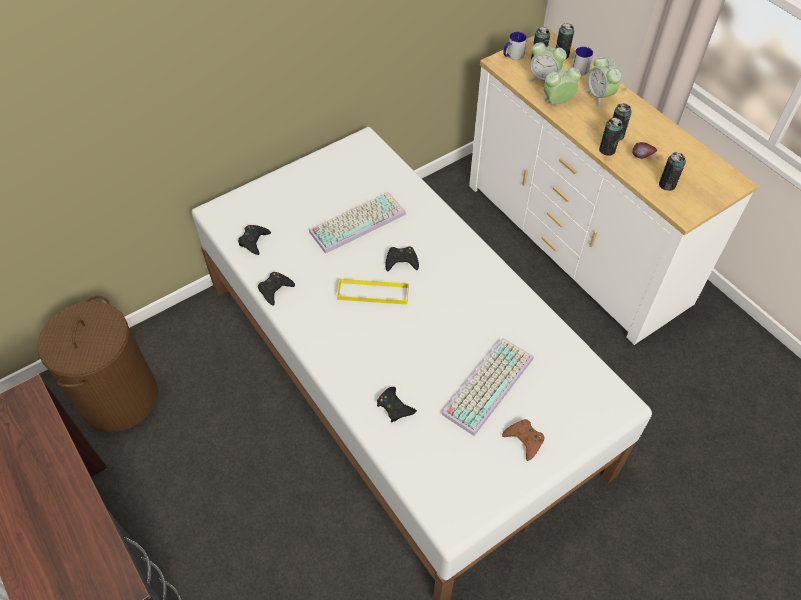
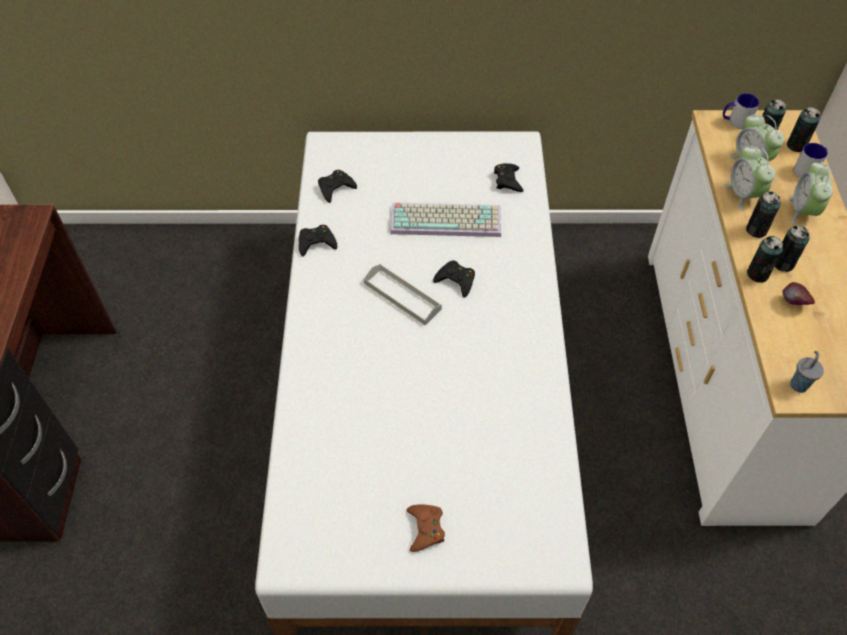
camera: 35 degrees right, 0 degrees up
(119, 397) = (171, 279): brown laundry basket -> none
(373, 293) = (402, 296): yellow tray -> grey tray
(394, 407) = (329, 416): black game controller -> black game controller (508, 180)
(487, 383) = (437, 449): keyboard -> none
(557, 103) = (743, 195): alarm clock -> alarm clock turned 120 degrees counterclockwise
(667, 185) = (798, 349): can -> can (756, 230)
(684, 206) = (799, 384): none -> grey cup

